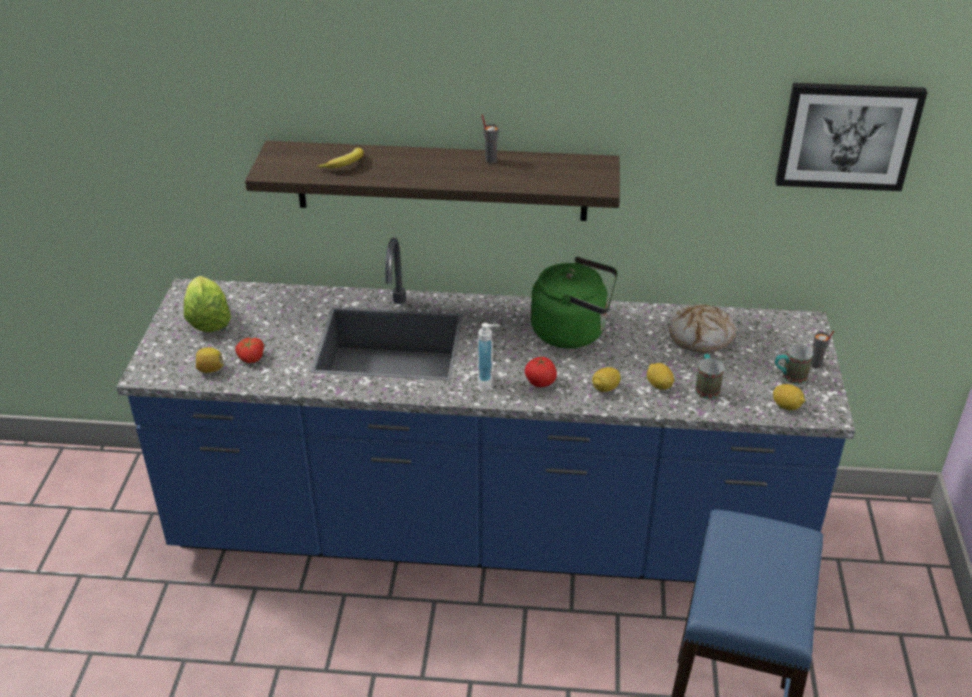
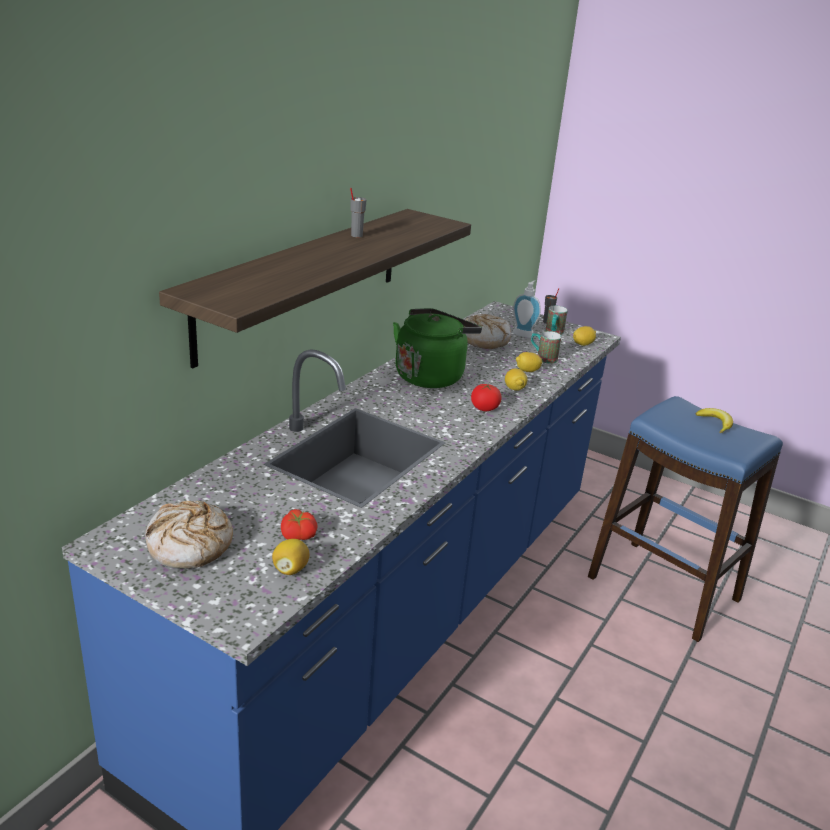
camera: 65 degrees left, 10 degrees down
(208, 320) = (189, 545): lettuce -> bread
(345, 164) = (278, 275): banana -> banana (715, 423)
(488, 381) = (463, 427): soap dispenser -> soap dispenser (524, 334)
(847, 135) = (500, 153): picture -> none

